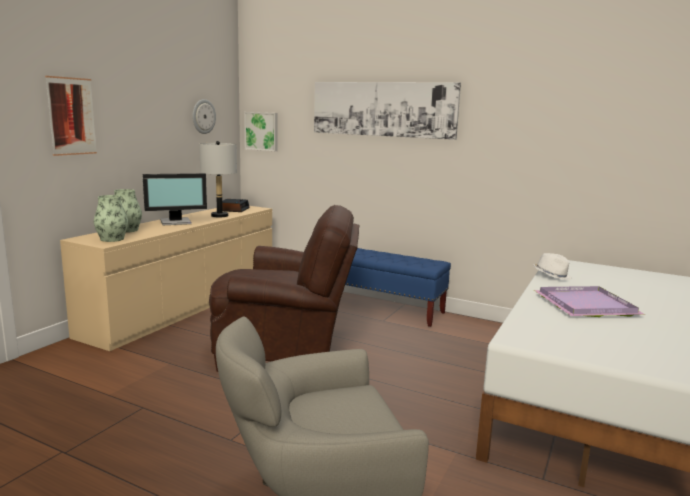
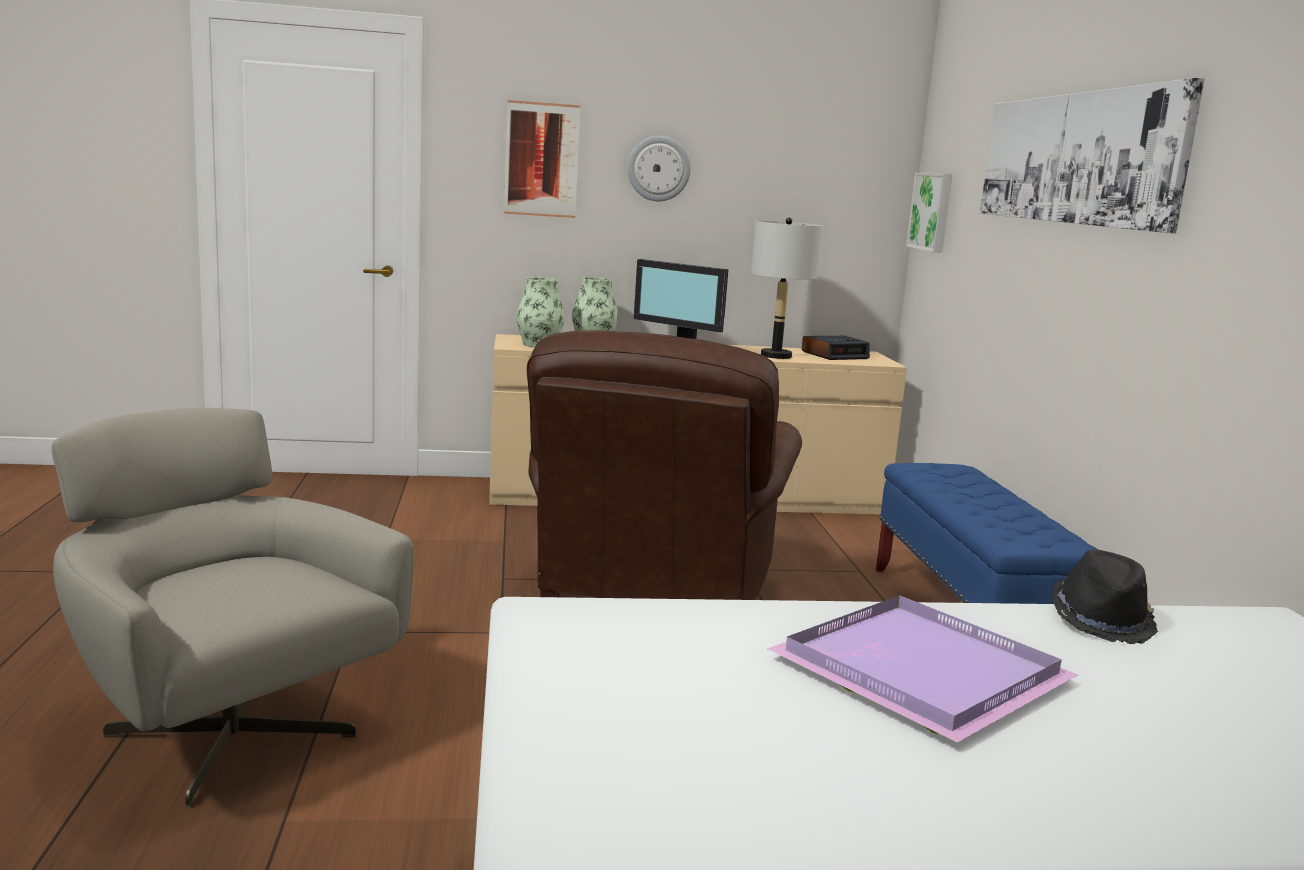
camera: 55 degrees right, 0 degrees up
(203, 116) = (814, 176): wall clock -> wall clock (658, 168)
(286, 350) = (654, 593): brown armchair -> brown armchair turned 45 degrees clockwise
(552, 275) = (1101, 620): white hat -> black hat

